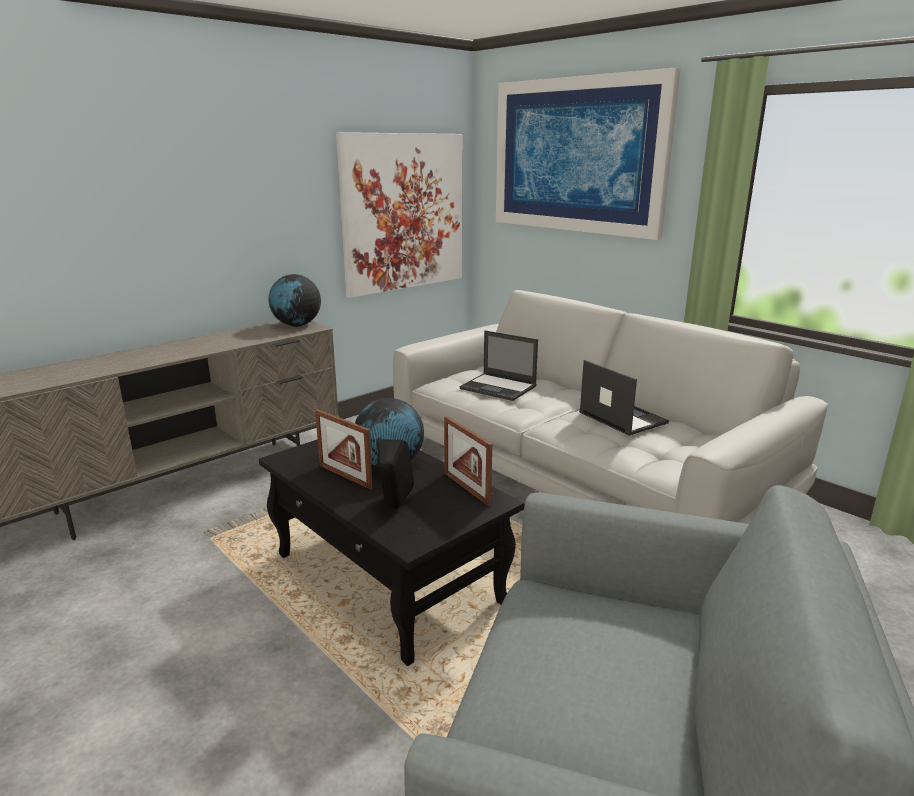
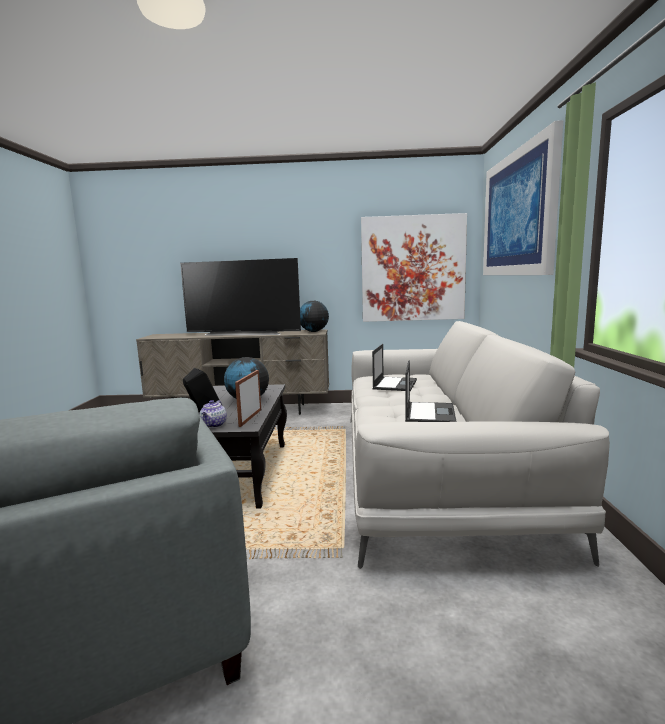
camera: 45 degrees right, 10 degrees down
(185, 348) = (244, 333): none -> television
(345, 476) = (220, 399): picture frame -> none
(453, 517) = (214, 425): none -> teapot
(499, 387) = (395, 384): laptop -> laptop turned 150 degrees counterclockwise

